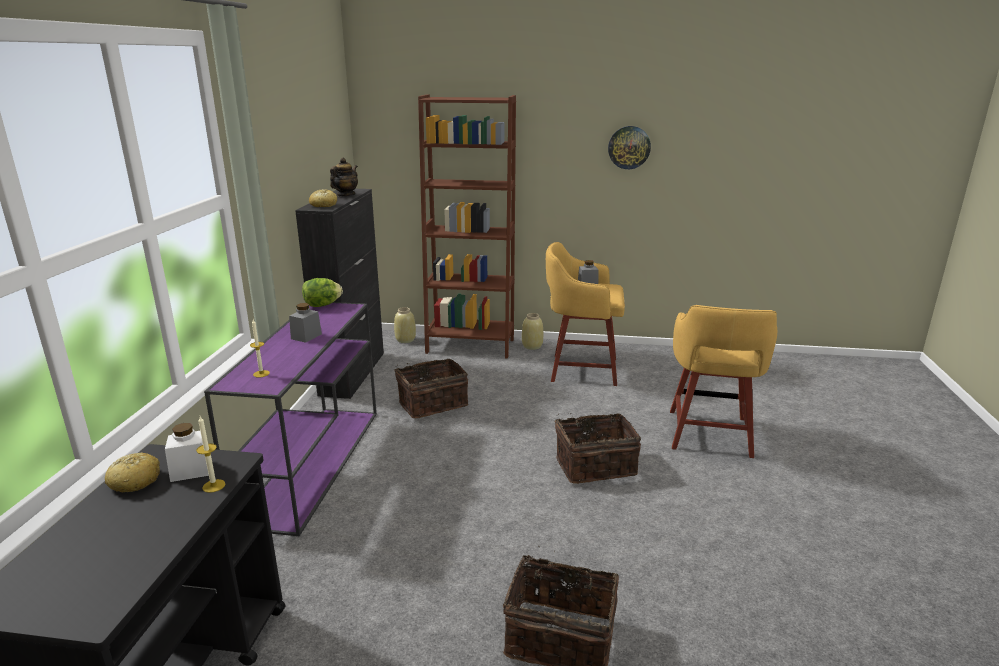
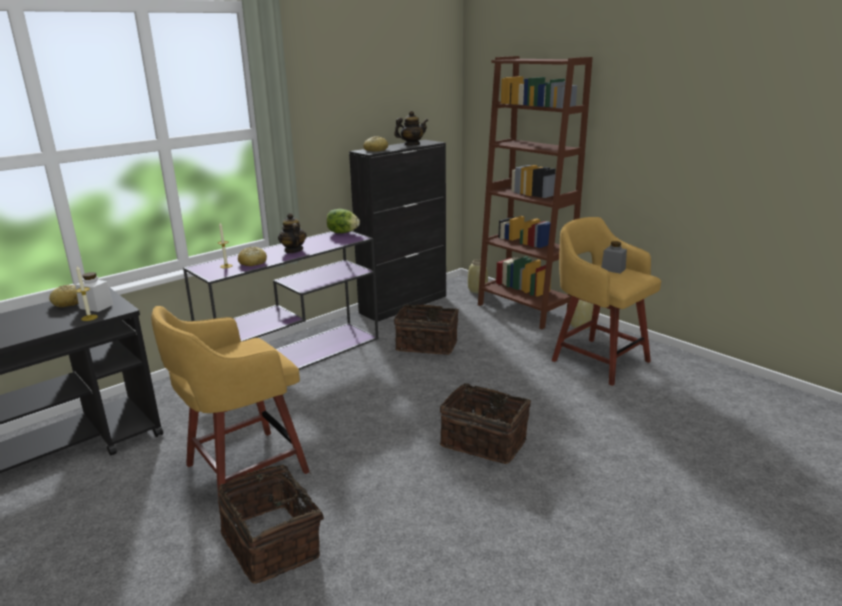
camera: 40 degrees right, 0 degrees up
(287, 361) = (253, 263): none -> bread
(306, 336) = (293, 250): grey jar -> teapot
(629, 147) = (707, 120): wall clock -> none
(709, 435) = (642, 464): yellow stool -> yellow stool (242, 470)

